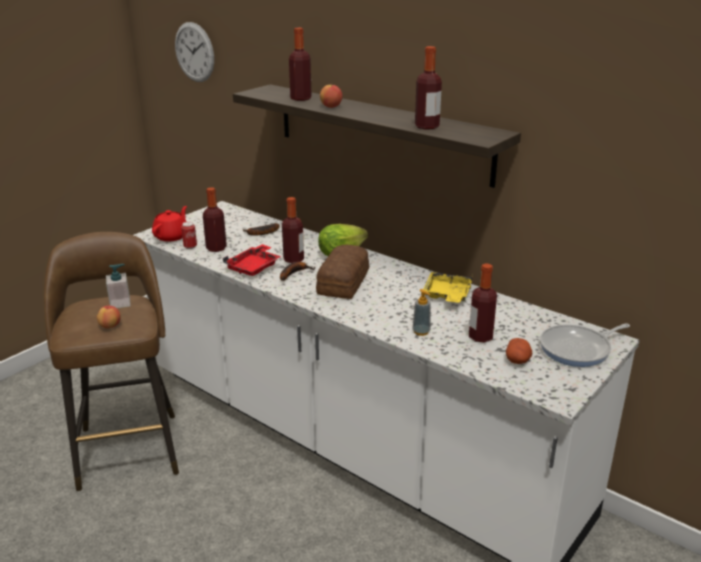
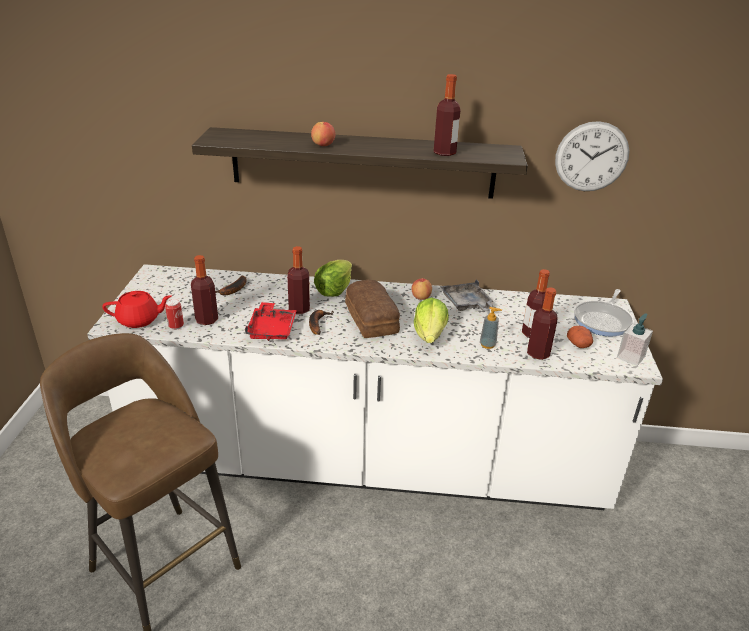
camera: 35 degrees left, 5 degrees up
(110, 326) = (160, 445): apple -> apple (421, 297)
(120, 303) = (139, 415): soap dispenser -> soap dispenser (630, 357)
(172, 236) = (139, 320): red teapot -> red teapot turned 90 degrees clockwise
(194, 52) = (84, 99): wall clock -> wall clock (591, 157)
(301, 98) = (276, 140): bottle -> bottle (538, 353)
(377, 308) = (430, 335): none -> lettuce
(447, 295) = (466, 304): yellow tray -> grey tray

